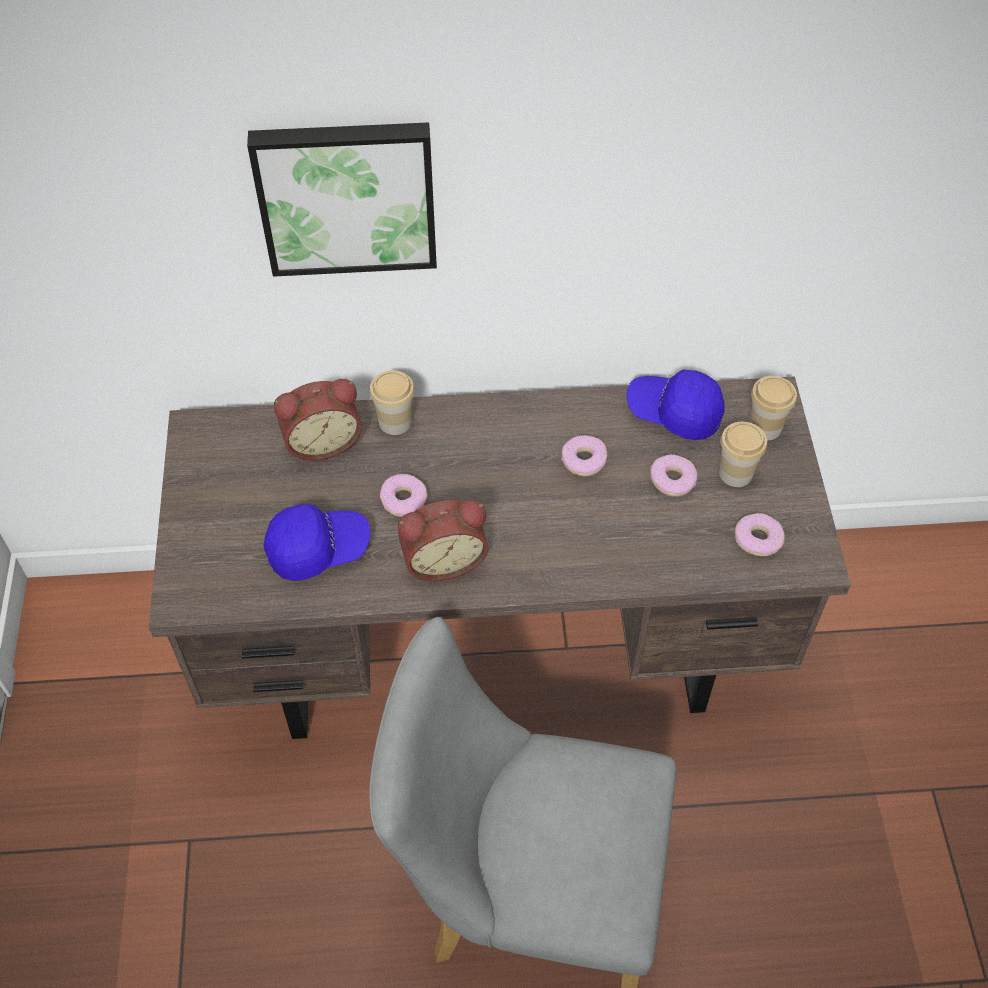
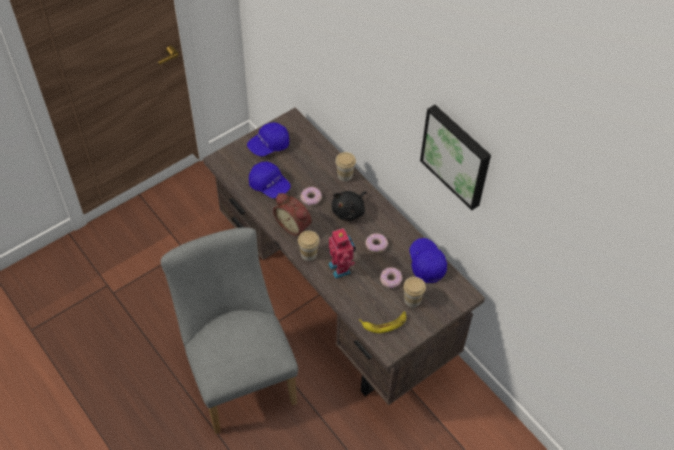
camera: 55 degrees right, 0 degrees up
(221, 499) = (269, 145): none -> blue cap
(322, 441) = (317, 159): alarm clock -> none
(347, 195) = (358, 76): picture -> picture (457, 155)
(479, 458) = (349, 211): none -> black plush toy
(595, 539) = (341, 268): none -> toy robot
(757, 539) = (384, 323): donut -> banana
(765, 427) = (446, 299): cup -> cup (308, 254)

